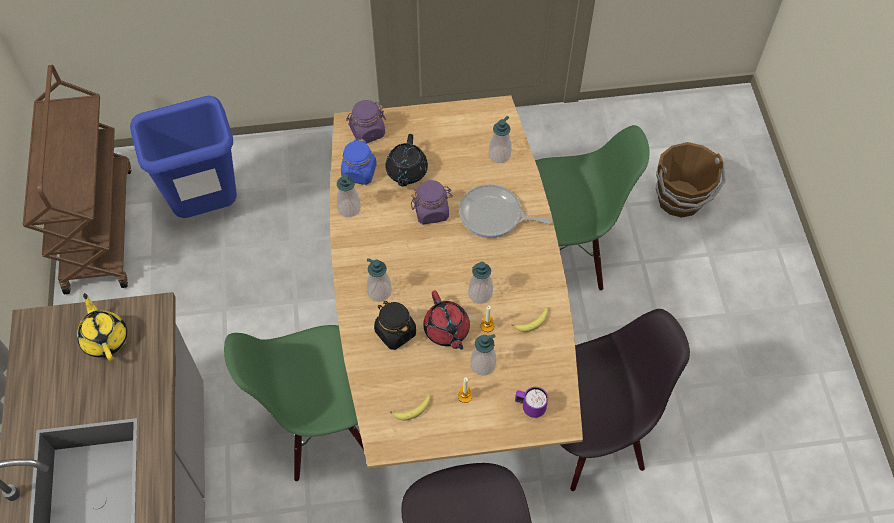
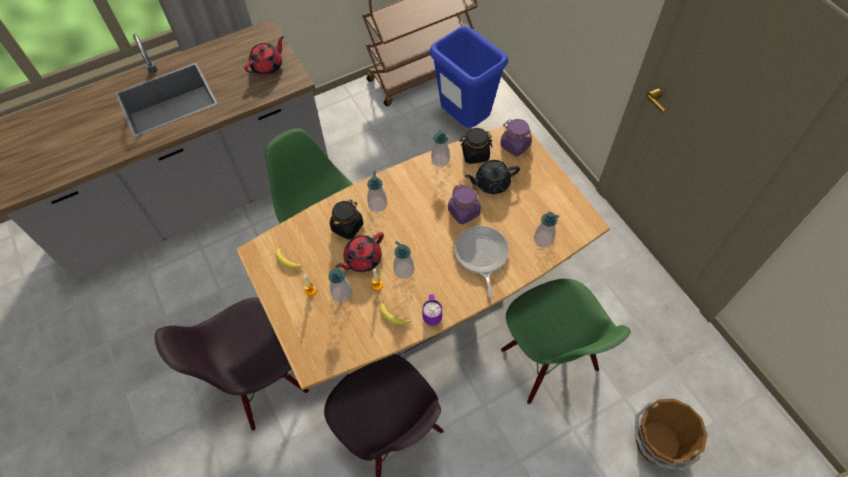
camera: 70 degrees right, 0 degrees up
(105, 338) = (268, 66): yellow teapot -> red teapot
(359, 172) = (475, 154): blue jar -> black jar
(530, 407) = (316, 339): purple mug -> purple mug (432, 314)

